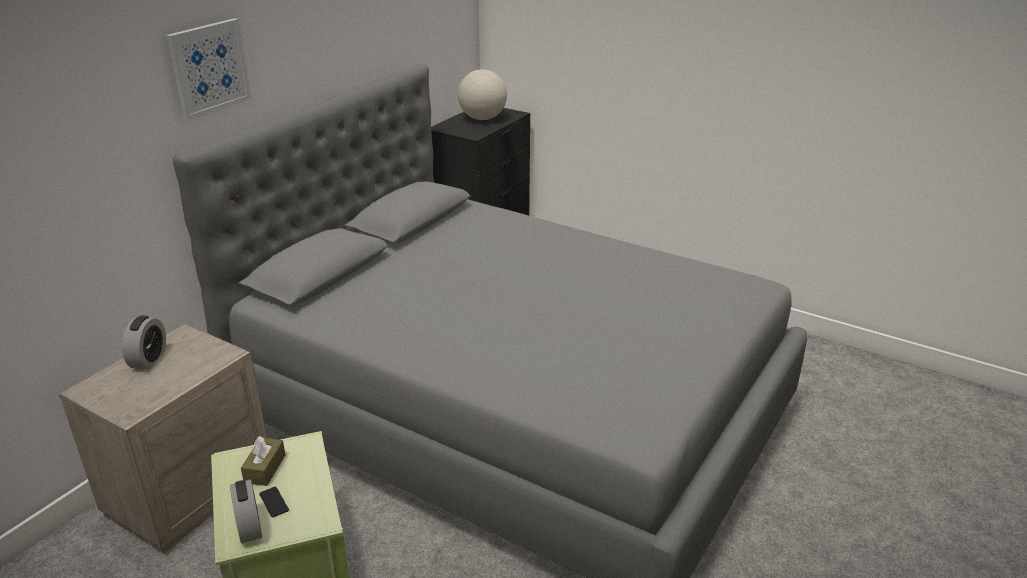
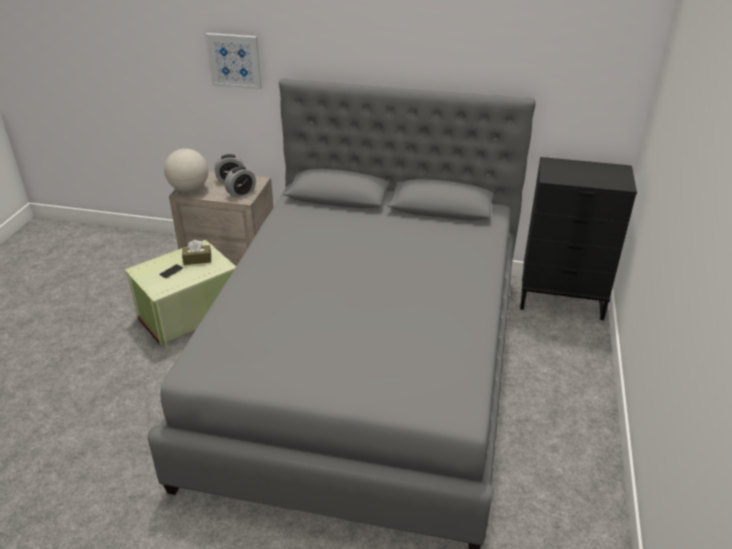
camera: 70 degrees right, 5 degrees up
(209, 68) = (328, 35): picture -> picture (234, 60)
(249, 527) = (150, 270): alarm clock -> alarm clock (241, 193)
(482, 118) = (592, 174): globe -> globe (189, 189)

